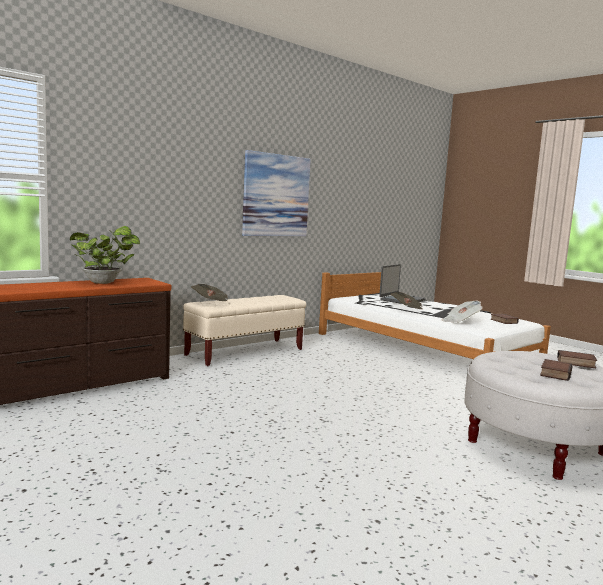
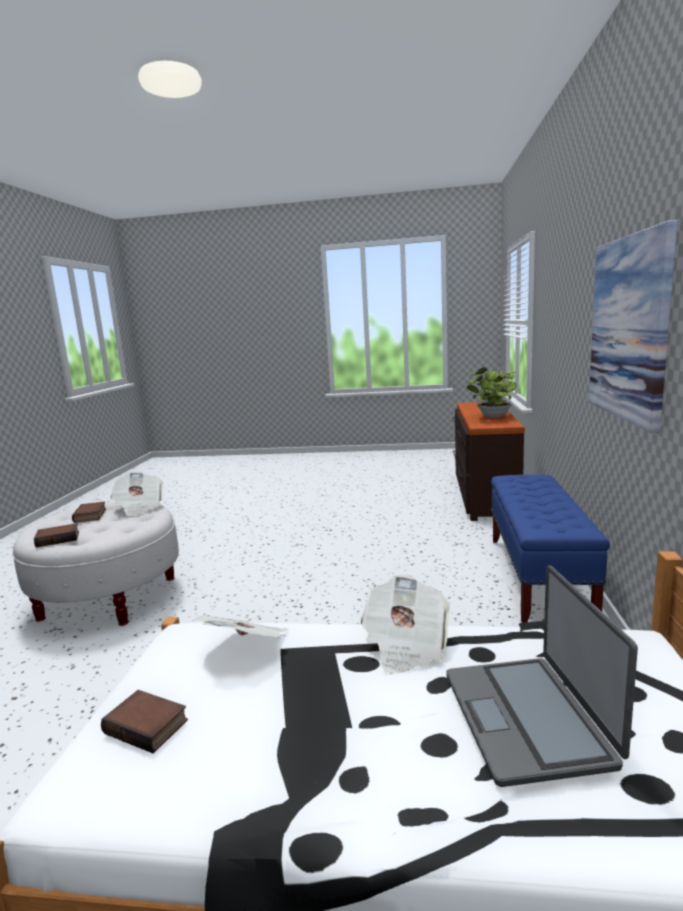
camera: 140 degrees right, 5 degrees up
(211, 303) = (525, 479): newspaper -> newspaper (139, 507)
(245, 352) = (538, 577): beige bench -> blue bench

